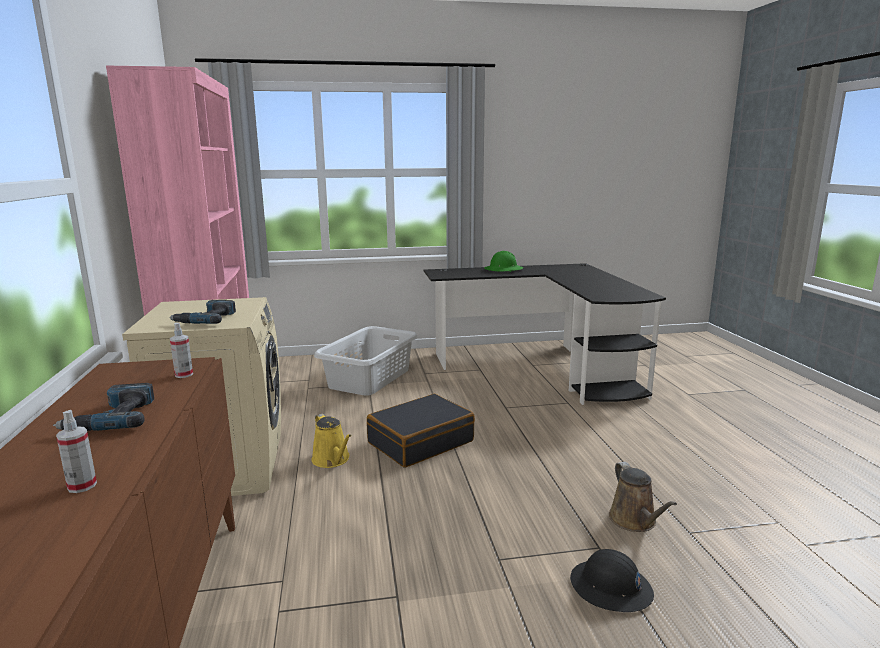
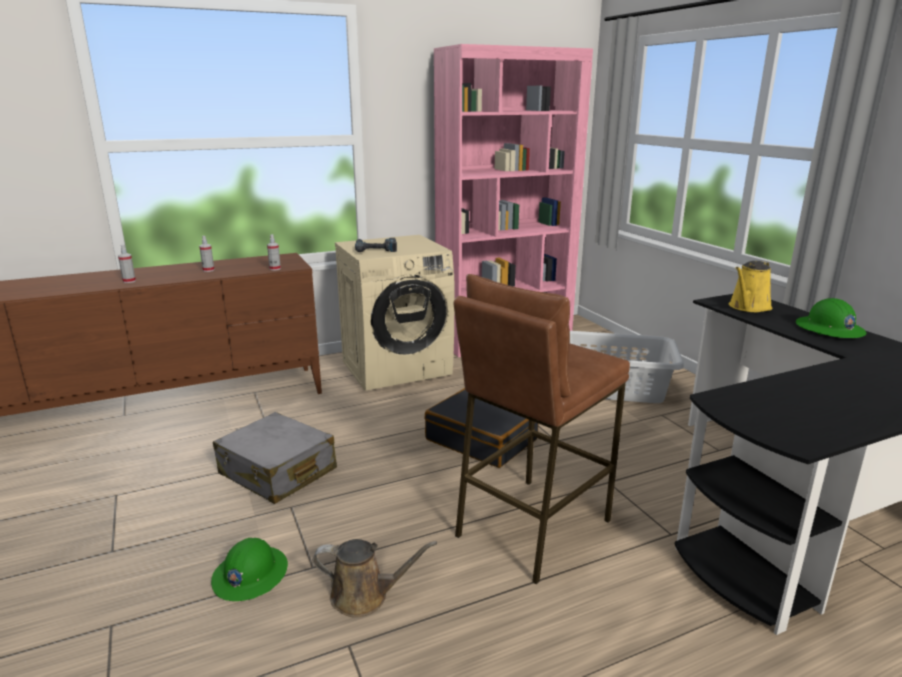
camera: 75 degrees right, 5 degrees up
(113, 417) = (208, 270): power drill -> spray bottle
(332, 460) = (426, 405): yellow watering can -> yellow watering can (748, 307)
(423, 569) = (277, 472): none -> grey suitcase
(554, 442) = (531, 527): none -> brown stool
(610, 588) = (250, 575): black hard hat -> green hard hat
(635, 521) = (365, 596): brown watering can -> brown watering can turned 150 degrees counterclockwise

